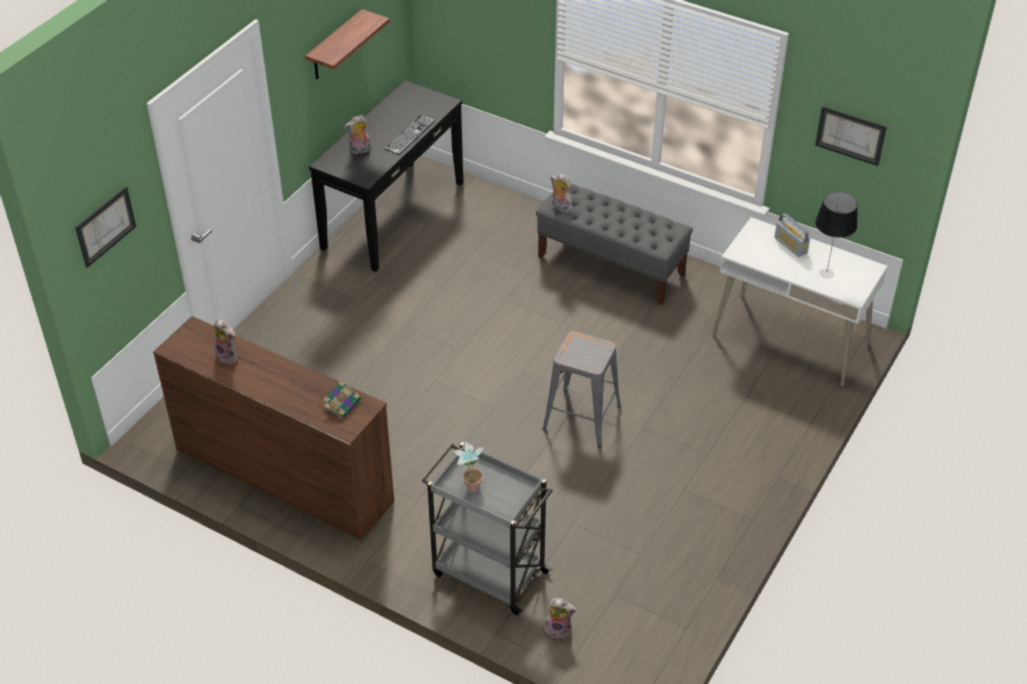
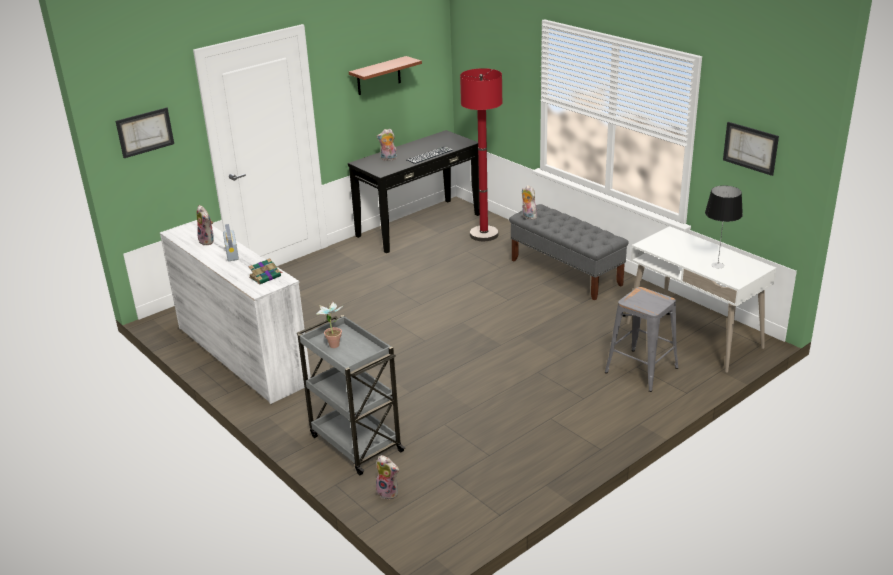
camera: 20 degrees right, 15 degrees down
(284, 474) = (242, 355): brown dresser -> white dresser
(484, 218) = (484, 234): none -> red floor lamp
(581, 418) = (489, 358): grey stool -> grey stool (641, 370)
(790, 245) = (695, 245): radio -> radio (232, 253)

